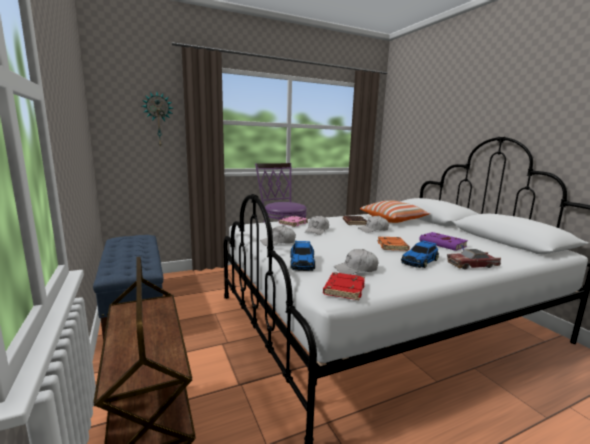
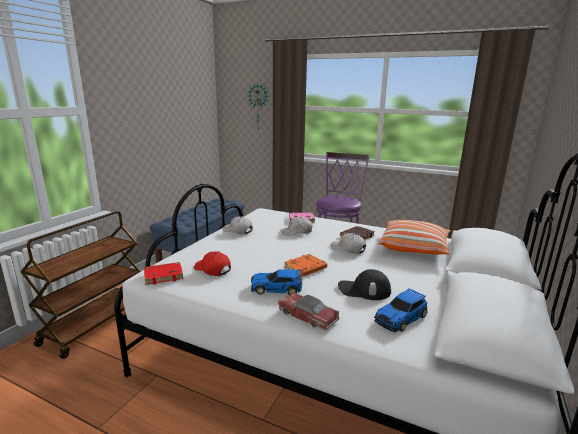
camera: 50 degrees right, 5 degrees up
(302, 263) = (202, 250): toy car -> toy car (401, 317)
(356, 269) = (212, 270): white cap -> red cap
(444, 244) = (364, 290): purple book -> black cap

